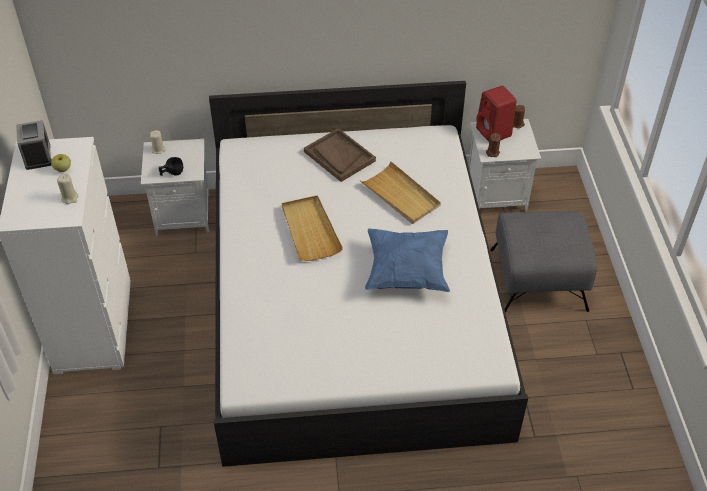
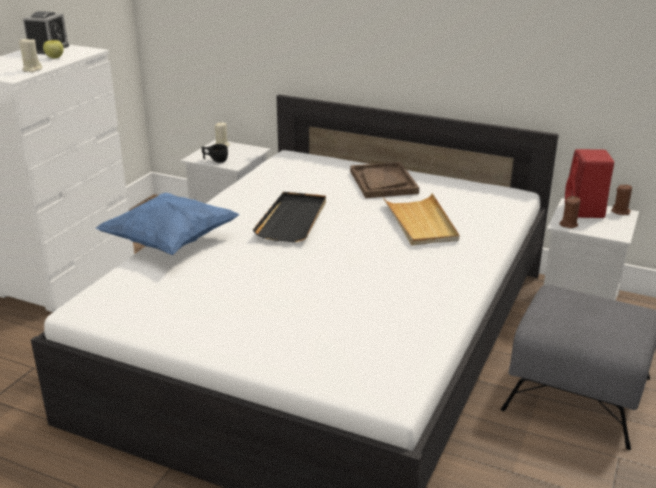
camera: 30 degrees right, 20 degrees down
(310, 230) = (293, 219): beige tray -> black tray
(406, 272) = (365, 279): blue pillow -> blue pillow (170, 242)

